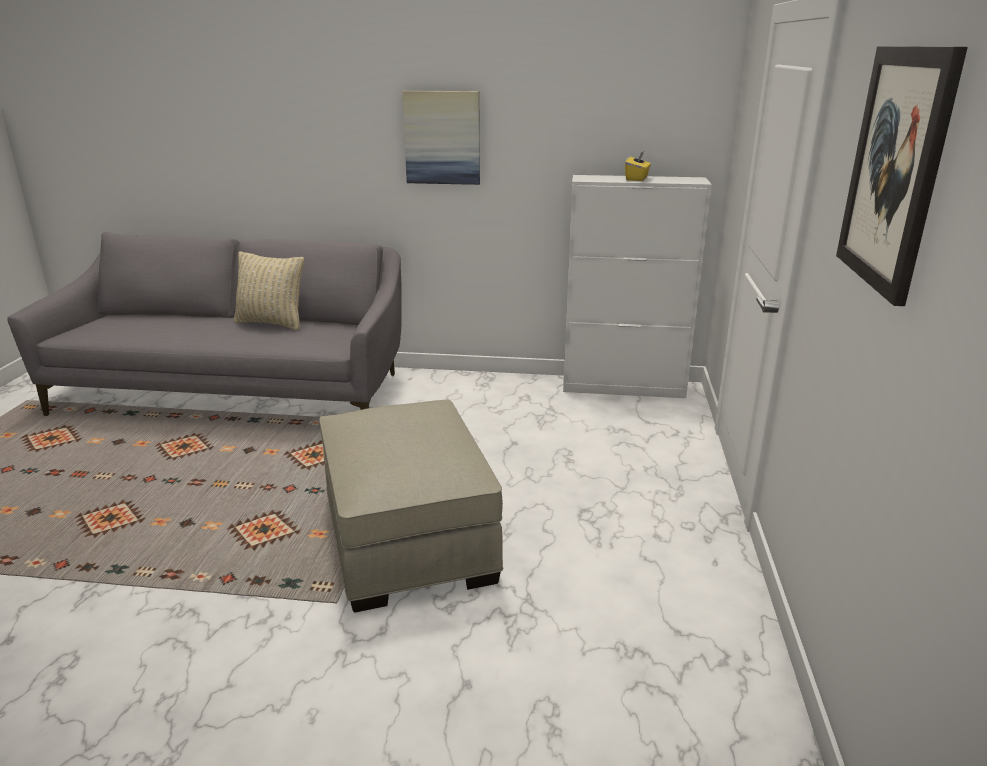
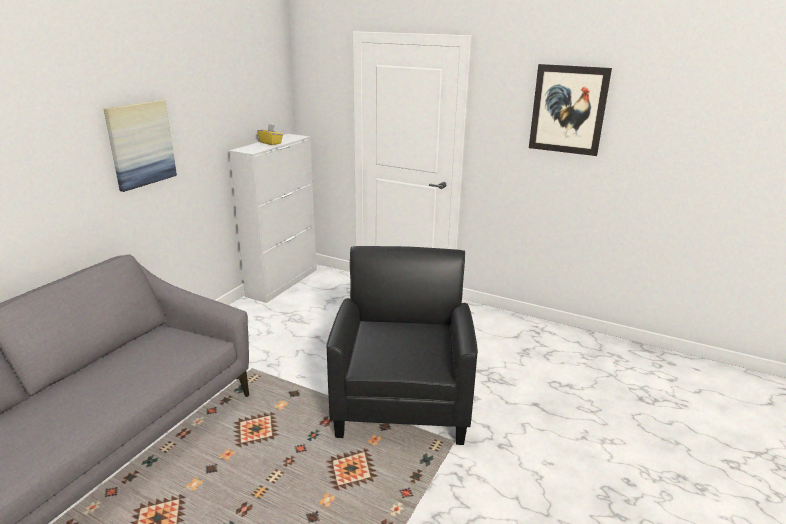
camera: 70 degrees left, 0 degrees up
(272, 323) = (96, 371): beige pillow -> none
(408, 539) = (402, 401): beige ottoman -> black armchair

